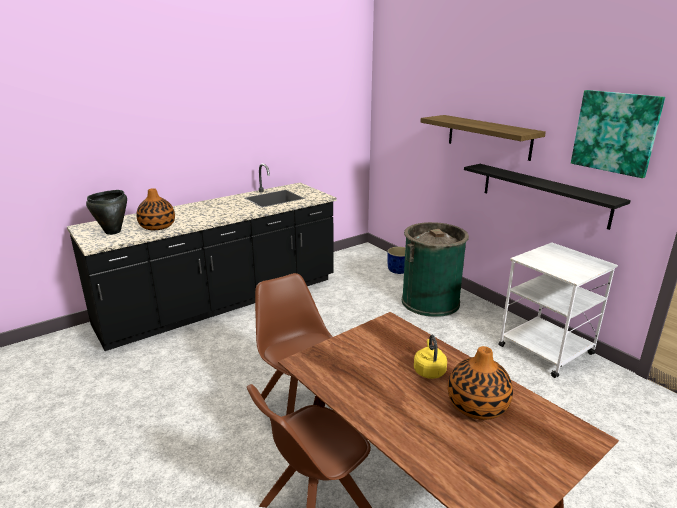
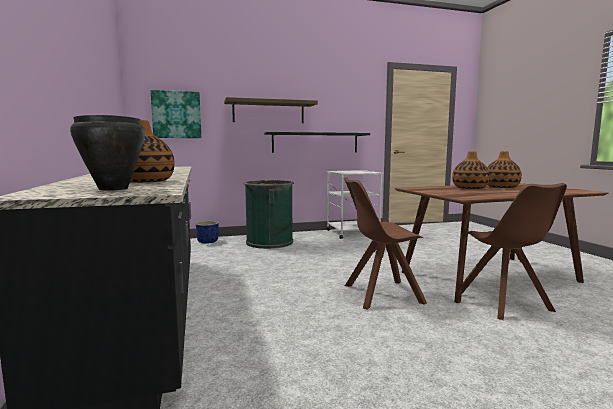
camera: 70 degrees left, 15 degrees down
(429, 370) = (469, 188): yellow kettle -> vase
(615, 132) = (349, 99): picture -> picture (176, 115)

